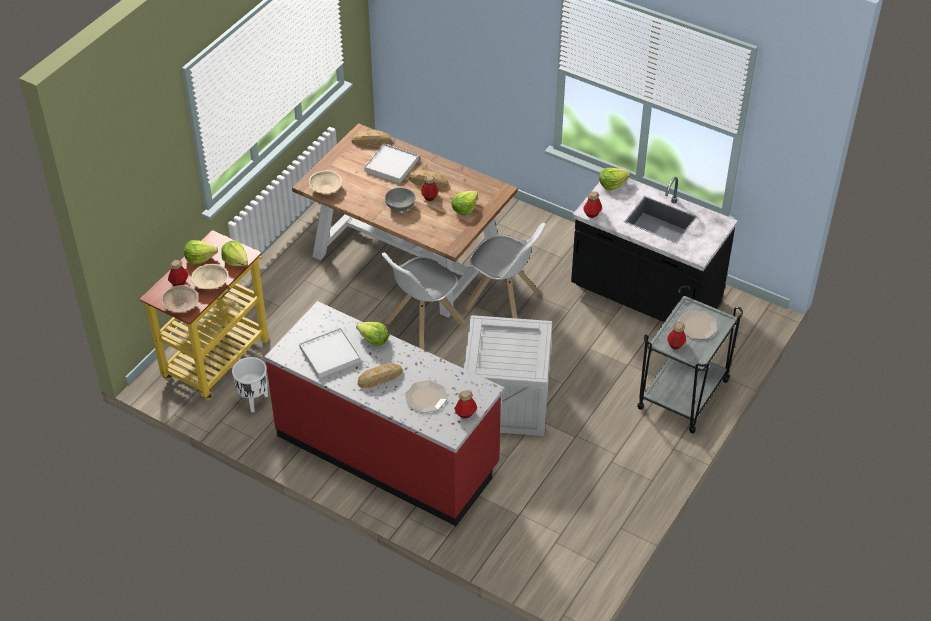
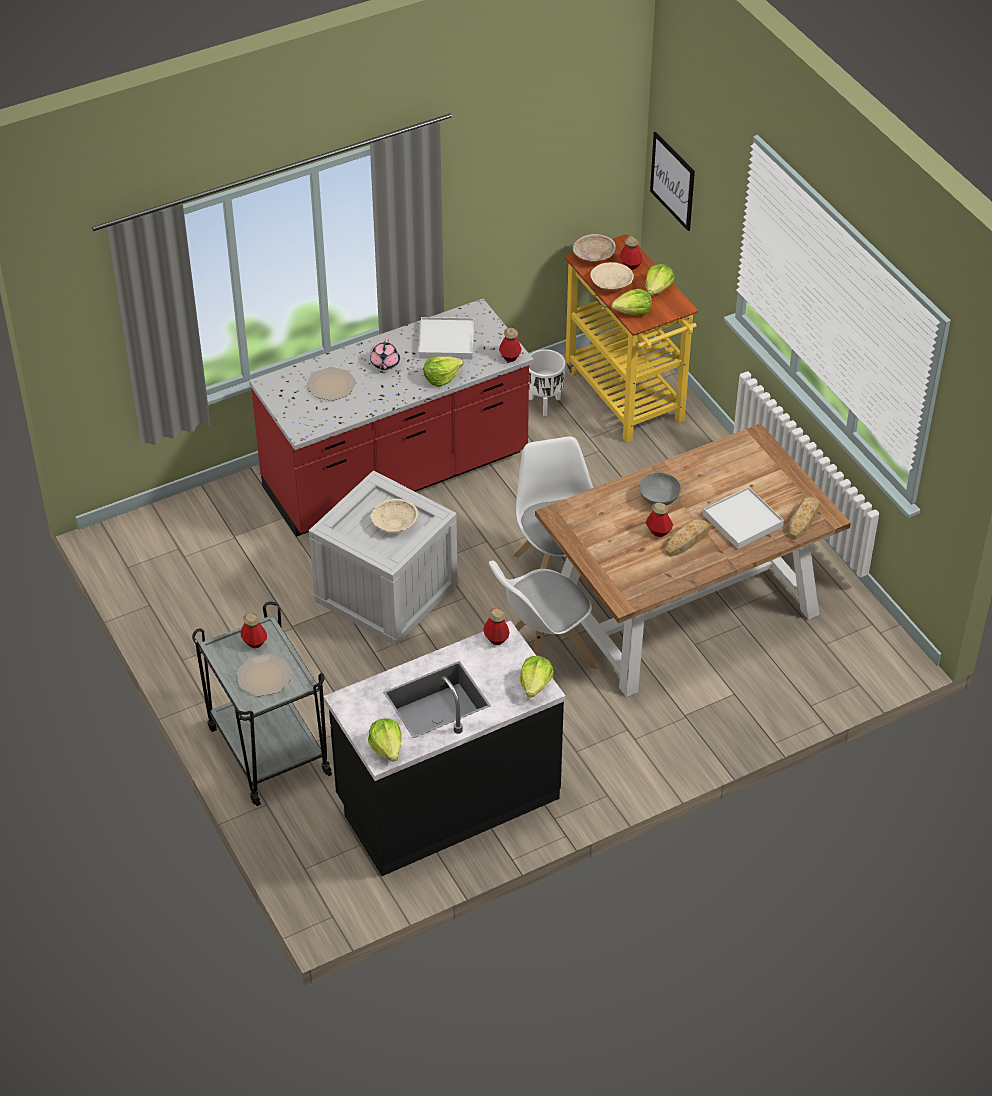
camera: 120 degrees right, 0 degrees up
(129, 223) = (672, 181): none -> picture
(326, 189) = (737, 449): beige bowl -> beige bowl (394, 524)
(380, 378) = (385, 363): bread -> pink teapot
(464, 208) = (614, 553): lettuce -> lettuce (387, 747)
(465, 413) = (285, 404): bottle -> bottle (510, 356)

